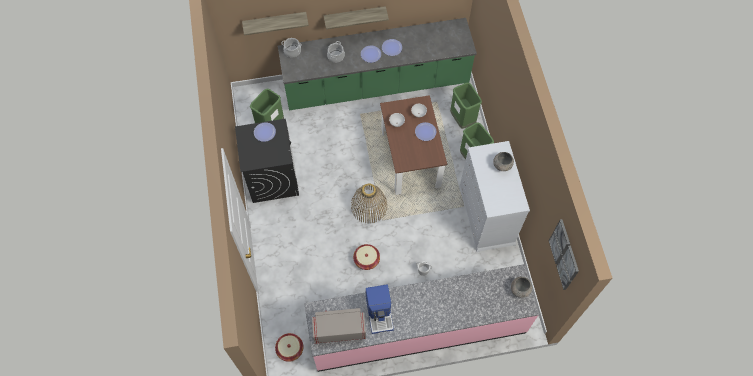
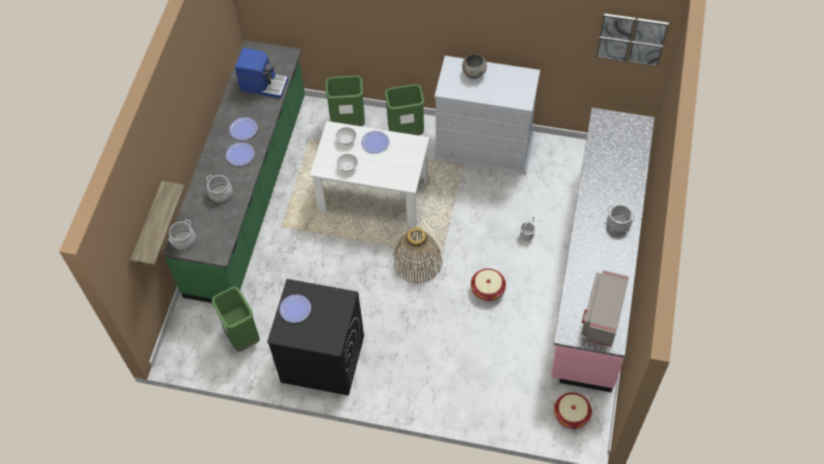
camera: 65 degrees left, 5 degrees down
(354, 16) = (188, 139): shelf -> none
(380, 313) = (597, 266): coffee machine -> coffee machine (264, 84)
(410, 158) = (373, 195): brown dining table -> white dining table
(425, 317) = (618, 223): none -> cooking pot
(519, 290) = (620, 123): grey bowl -> none

